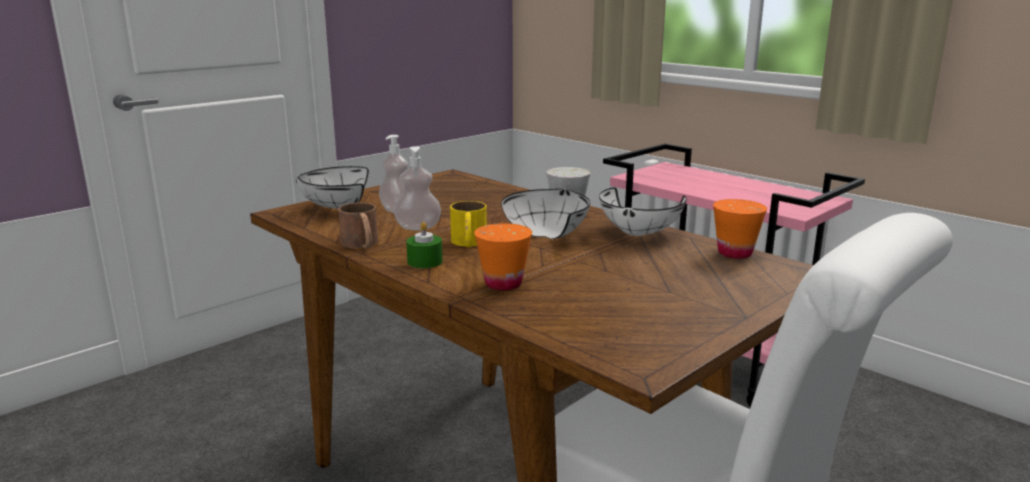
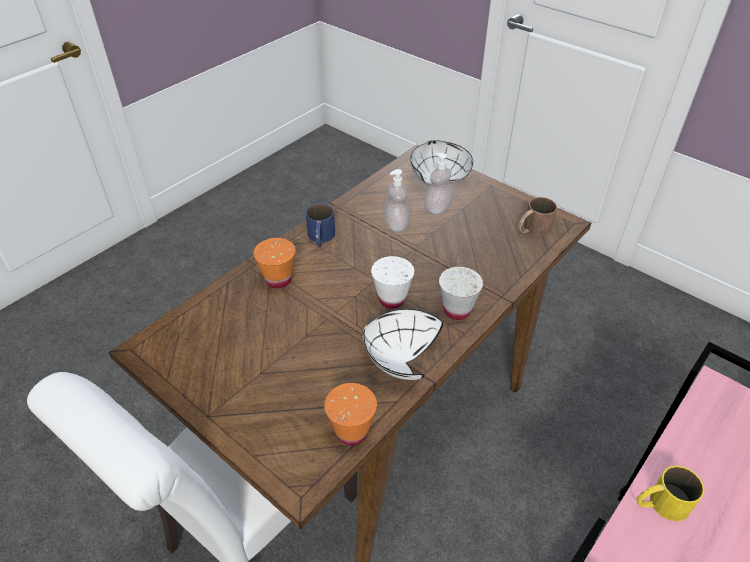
camera: 85 degrees right, 25 degrees up
(362, 245) = (352, 205): brown mug -> brown mug (532, 229)
(425, 262) = (320, 238): green candle -> blue mug
(468, 243) = (362, 255): yellow mug -> yellow mug (660, 503)
(548, 234) = (392, 299): white bowl -> white cup

